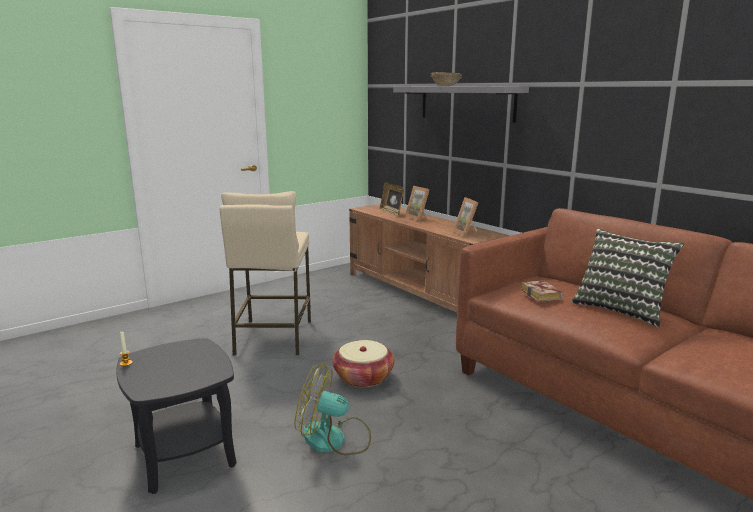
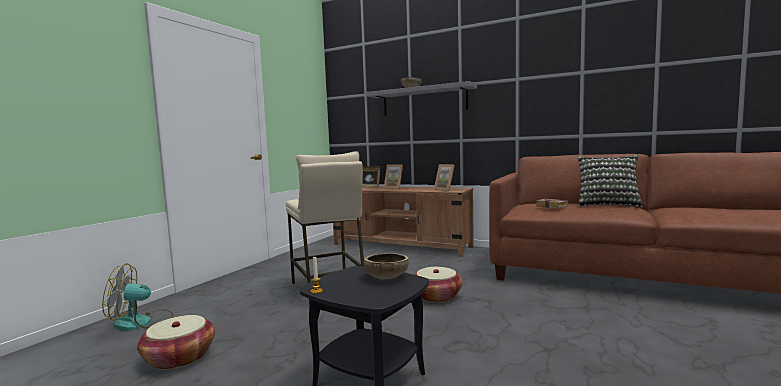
camera: 25 degrees left, 10 degrees down
(84, 382) = (179, 357): none -> basket
(202, 362) = (386, 277): none -> brown bowl
(334, 439) = (473, 335): fan -> fan (141, 323)

